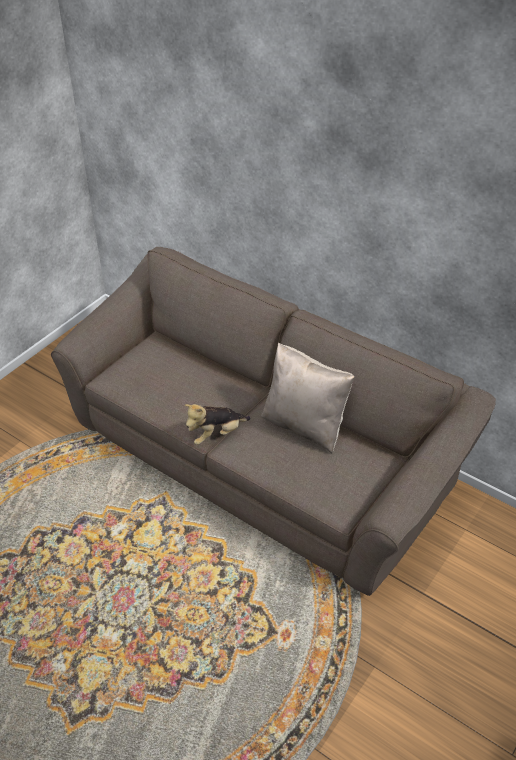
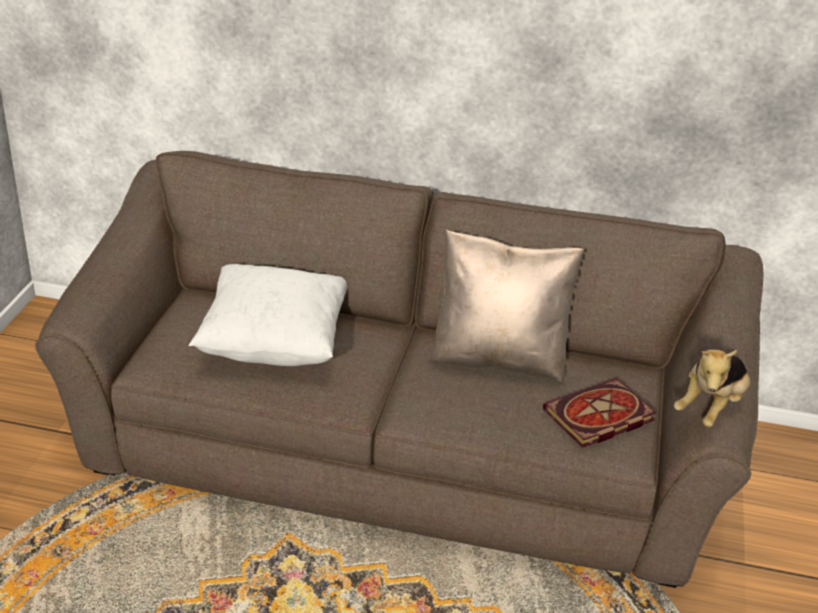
camera: 25 degrees left, 10 degrees down
(180, 382) = (274, 344): none -> white pillow
(216, 434) = (375, 401): plush toy -> plush toy (711, 408)
(338, 481) = (598, 417): none -> book

